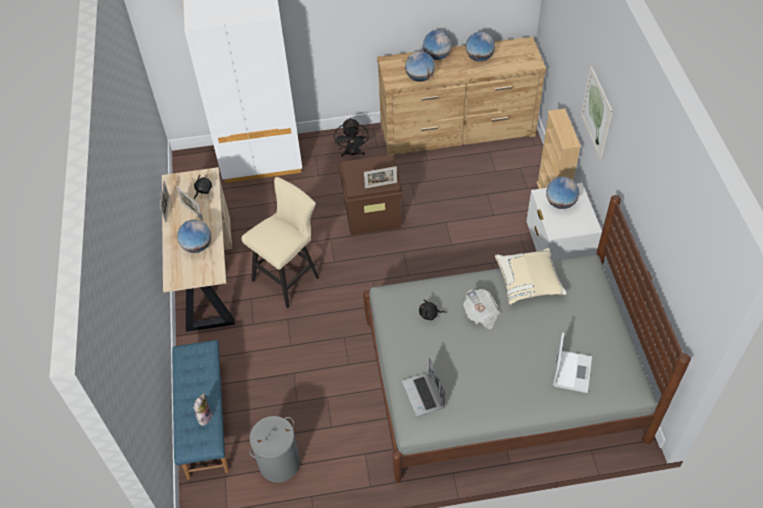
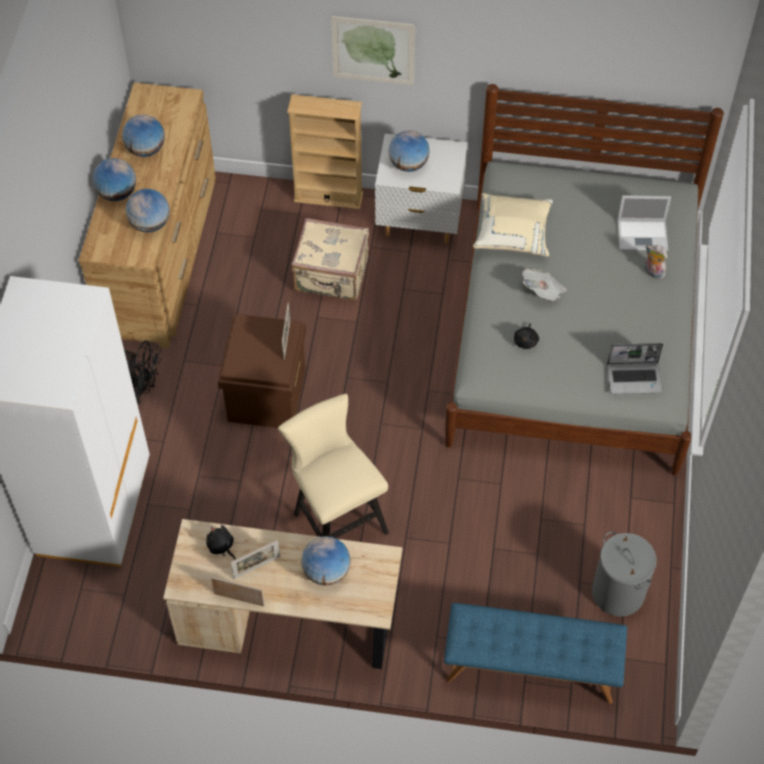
camera: 75 degrees left, 5 degrees up
(204, 416) = (570, 635): plush toy -> plush toy (652, 273)
(484, 220) = (332, 275): none -> beige suitcase
(572, 370) = (643, 235): laptop -> laptop turned 150 degrees clockwise

